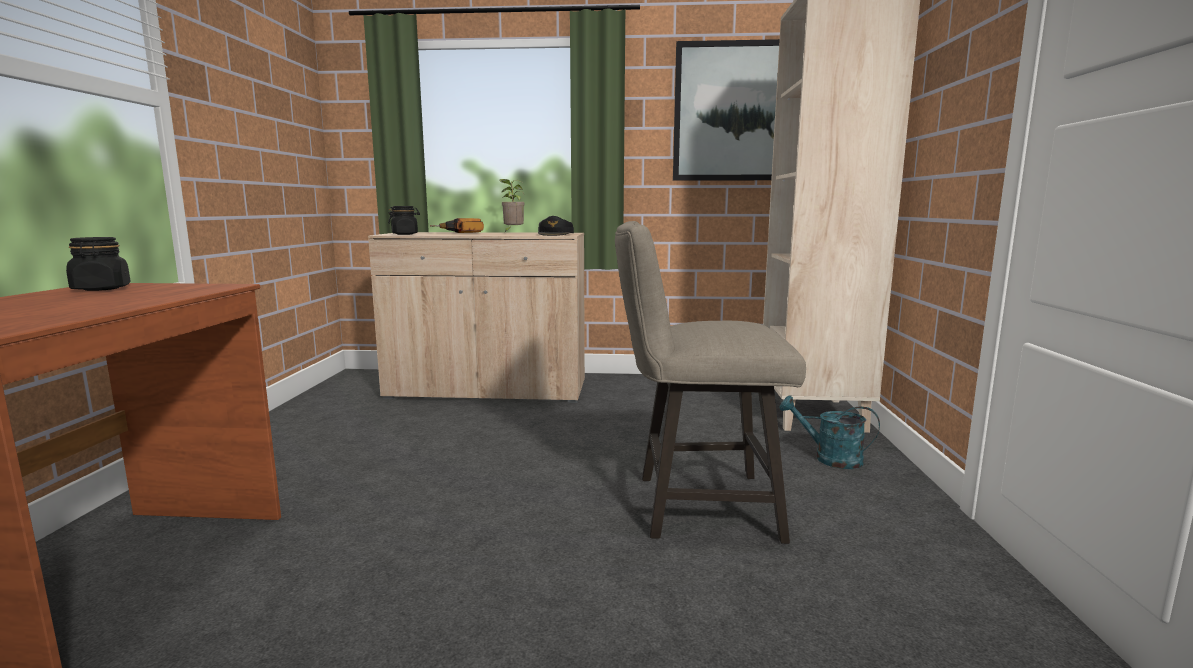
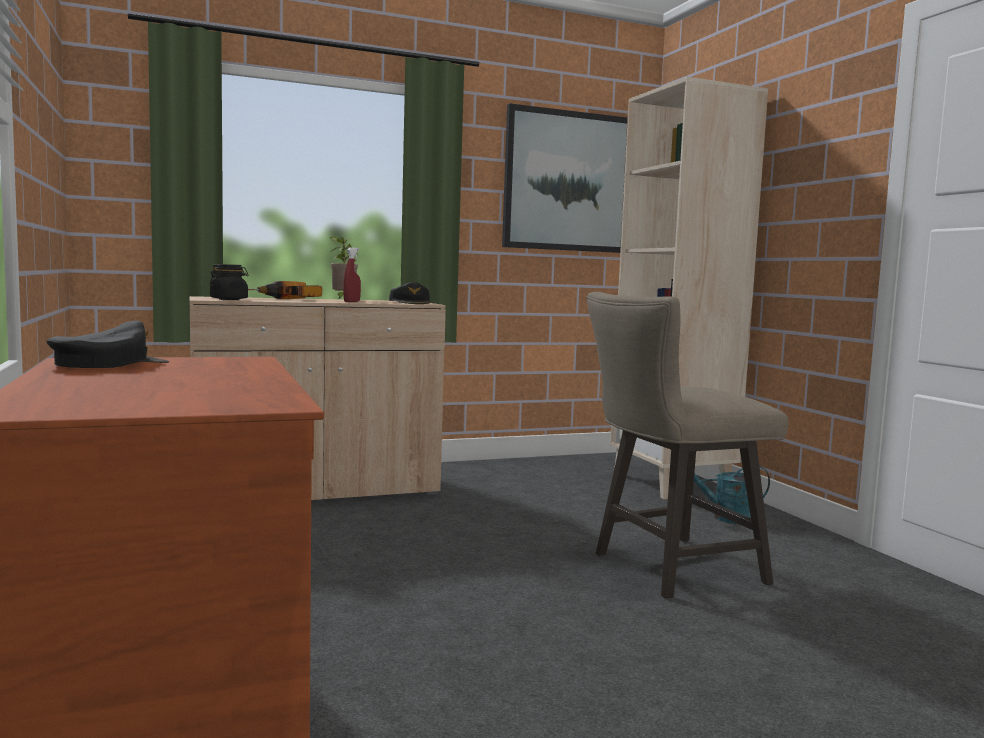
camera: 25 degrees left, 5 degrees down
(101, 289) = (110, 364): black jar -> black cap
(501, 234) = (351, 302): none -> red spray bottle

